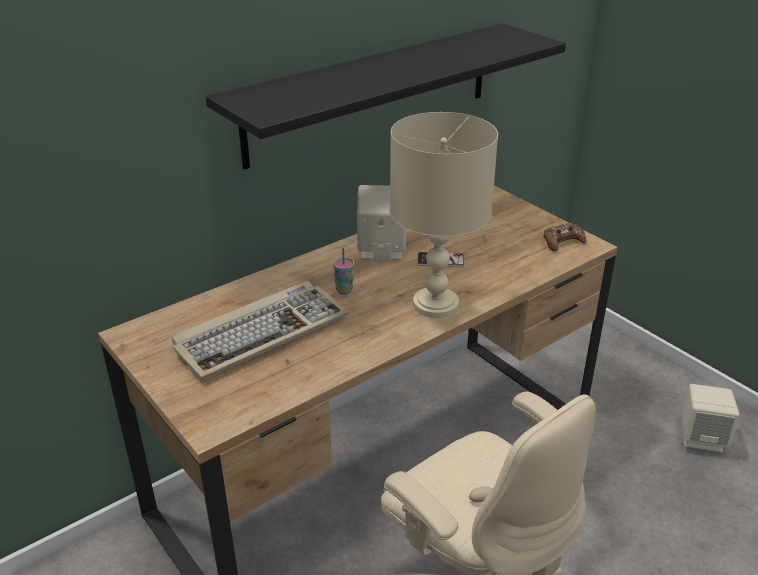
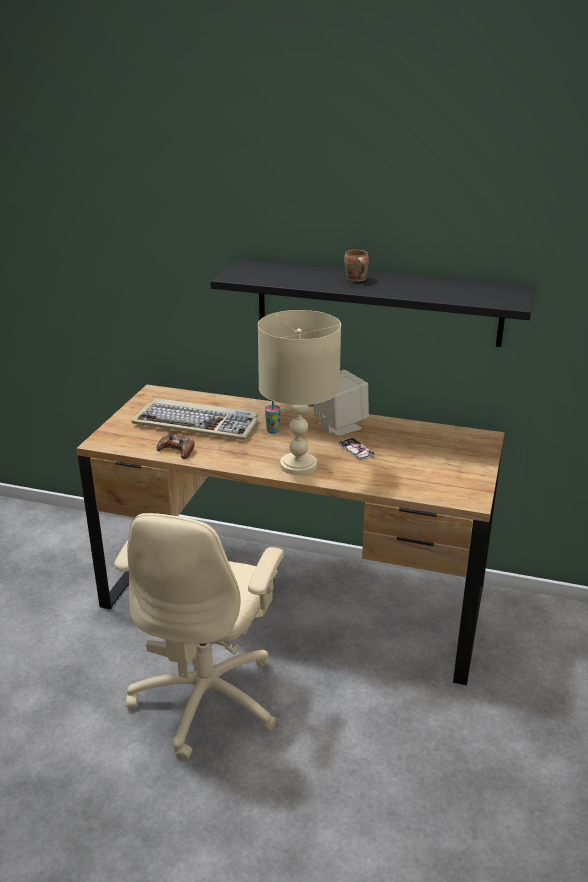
camera: 55 degrees right, 5 degrees down
(381, 69) = (355, 280): none -> brown mug
(562, 242) = (457, 488): brown game controller -> brown game controller (177, 450)
(702, 438) = (535, 774): beige speaker -> none

